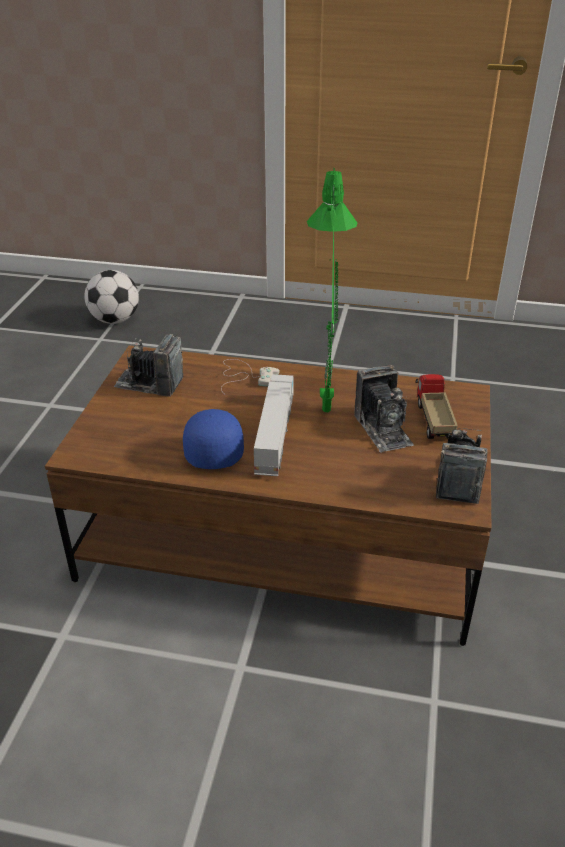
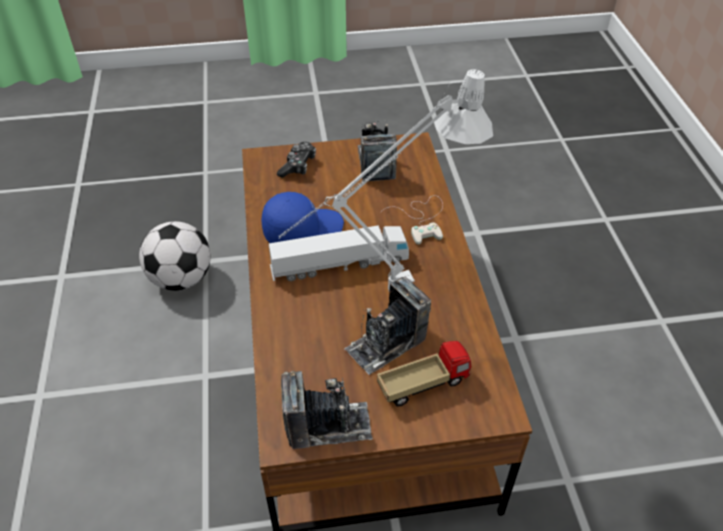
camera: 70 degrees right, 10 degrees up
(111, 431) = (298, 165): none -> game controller
(115, 320) = (599, 136): football -> football (181, 279)
(326, 420) = (380, 295): green table lamp -> grey table lamp

